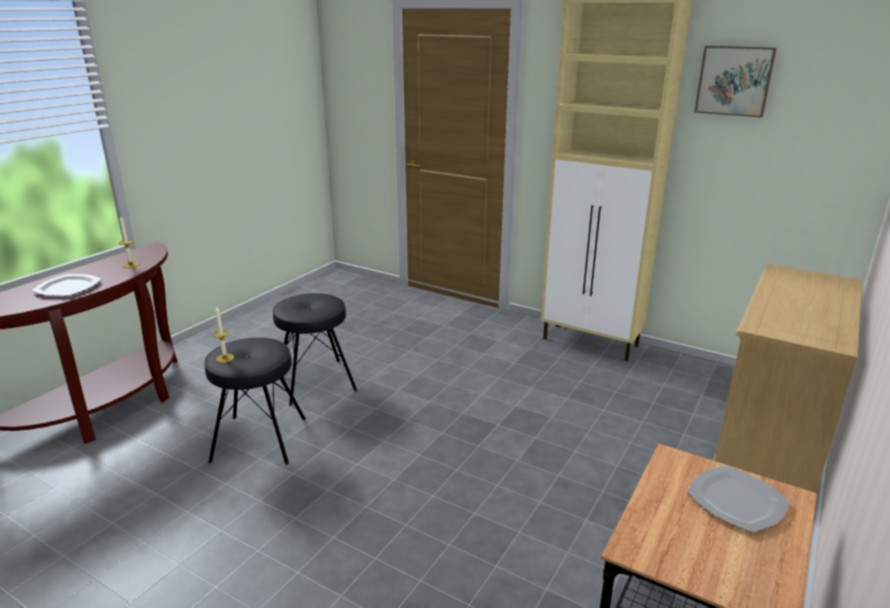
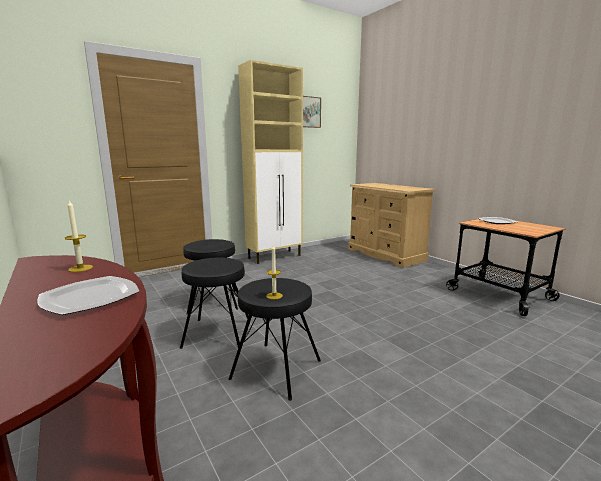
camera: 65 degrees left, 10 degrees down
(389, 352) = (212, 301): none -> black stool

